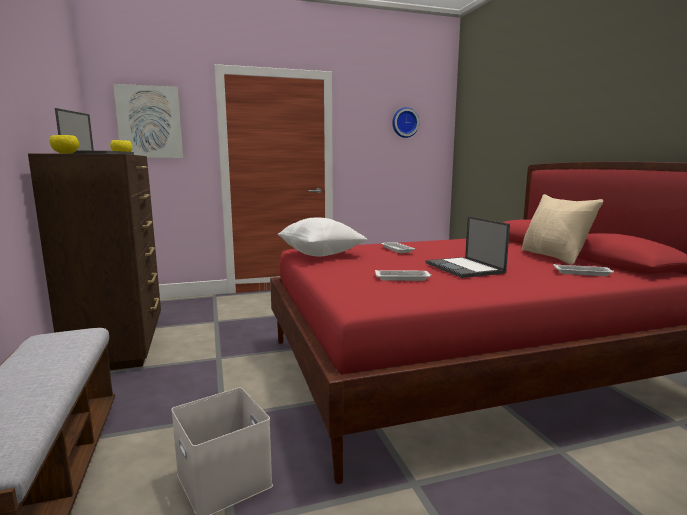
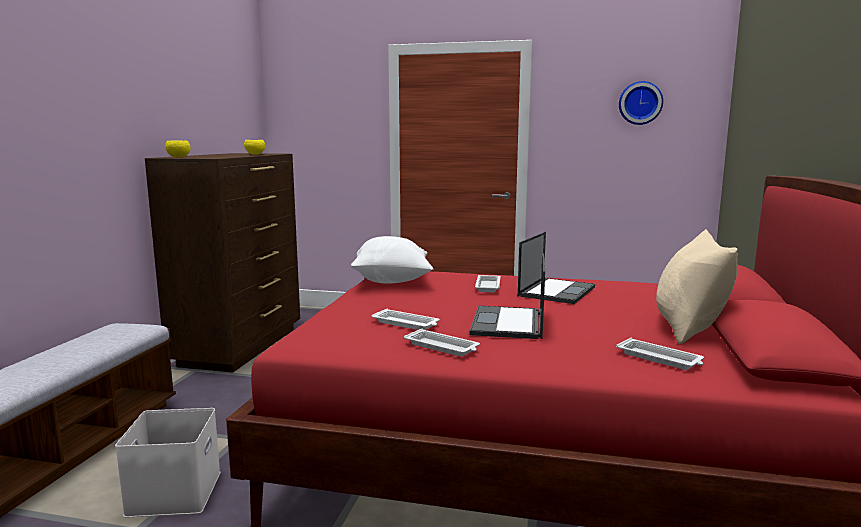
camera: 30 degrees right, 0 degrees up
(99, 154) = (221, 155): laptop -> laptop (557, 291)
(149, 122) = (320, 114): picture -> none
(464, 287) = (442, 347): none -> white tray

